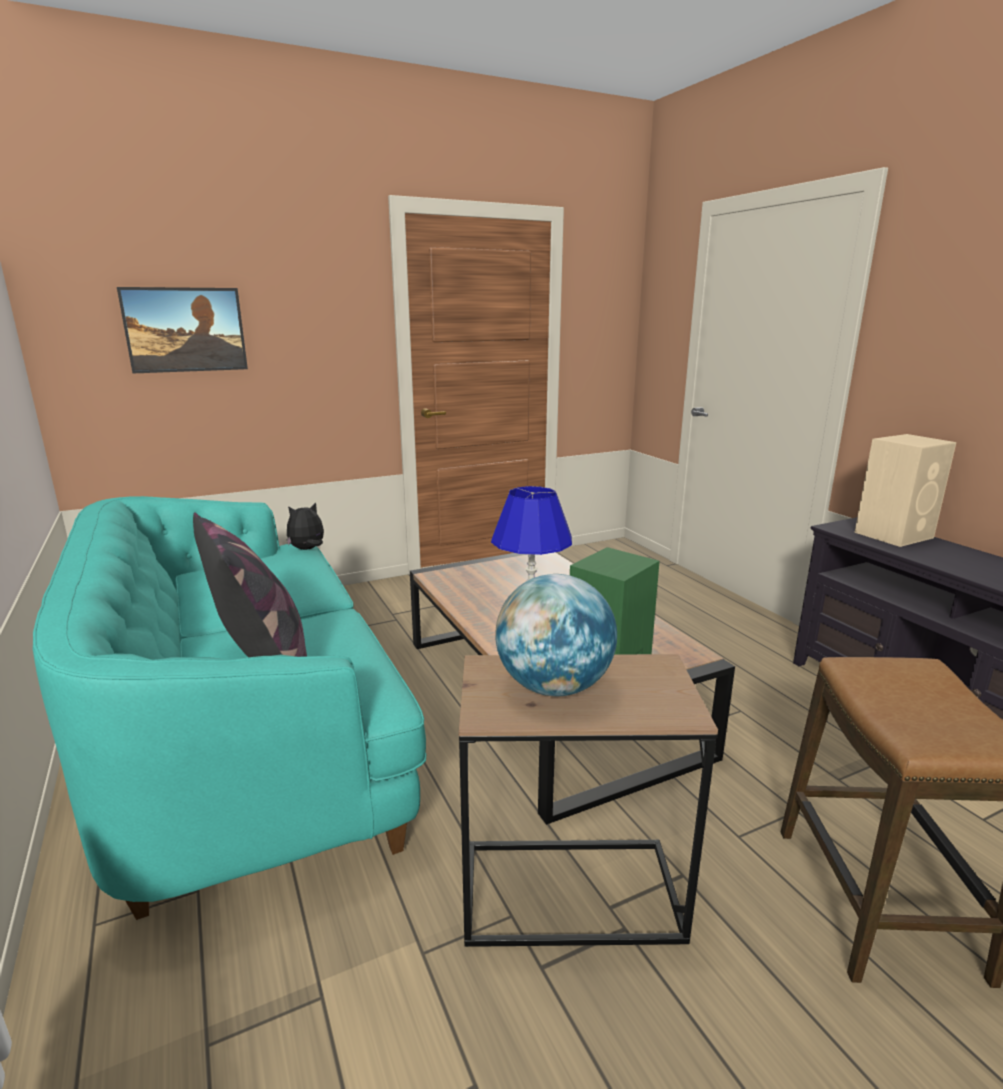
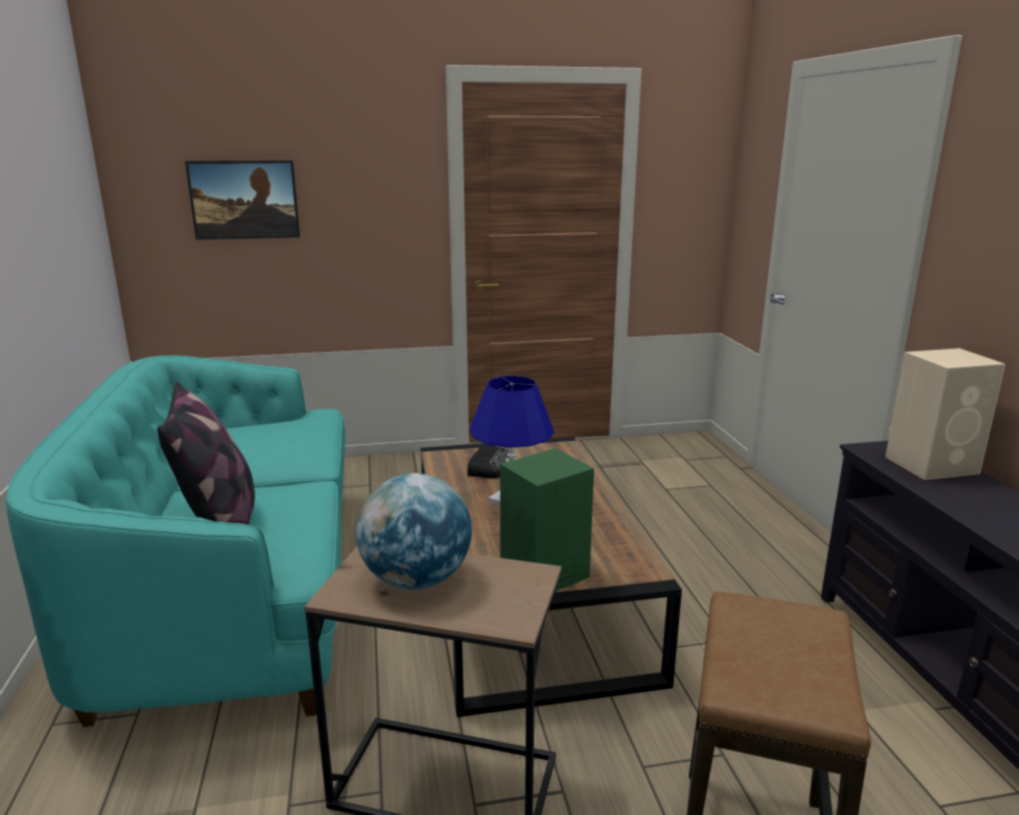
camera: 15 degrees right, 0 degrees up
(307, 549) = (327, 417): plush toy -> none
(488, 580) = (489, 466): none -> radio

